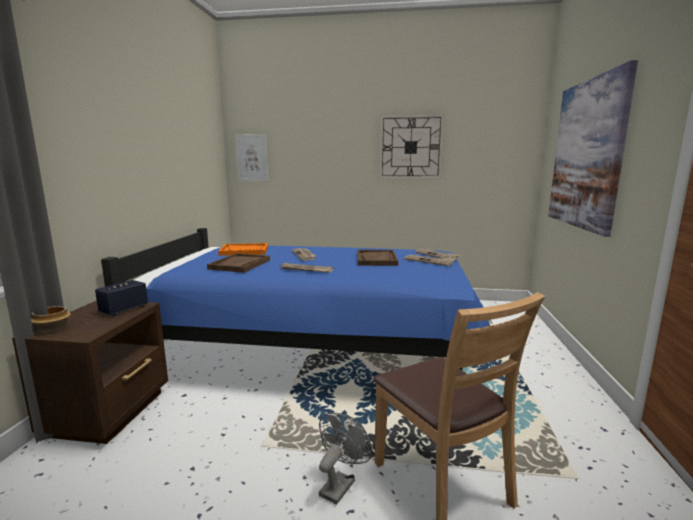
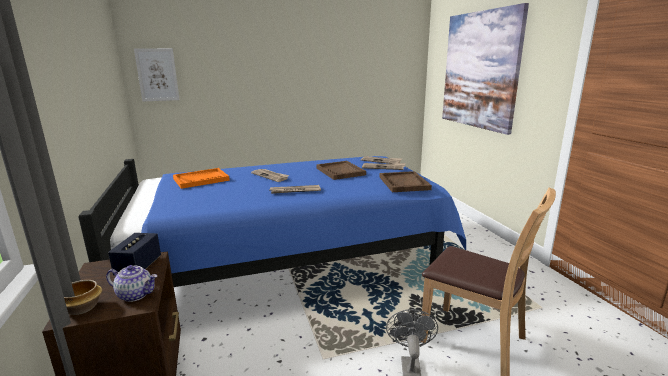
camera: 25 degrees left, 5 degrees up
(94, 328) = (136, 294): none -> teapot
(240, 264) = (222, 195): brown tray -> brown tray (404, 183)
(410, 147) = (323, 61): wall clock -> none

